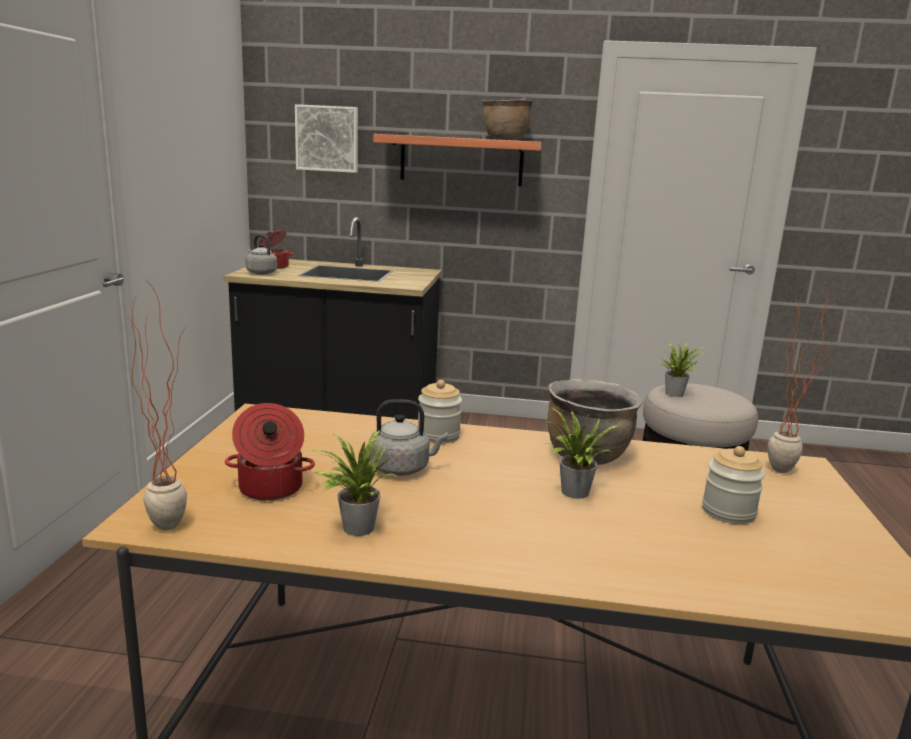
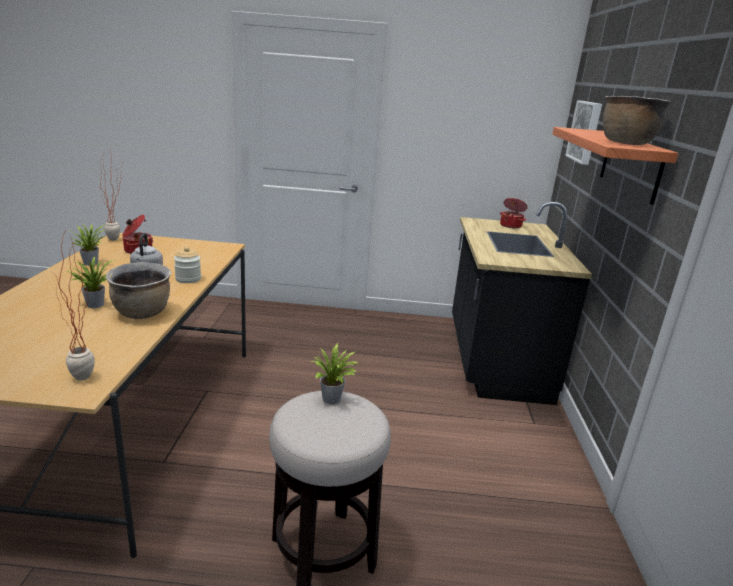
camera: 85 degrees right, 5 degrees up
(260, 272) = (482, 223): grey kettle -> none
(728, 512) = (38, 343): jar -> none

